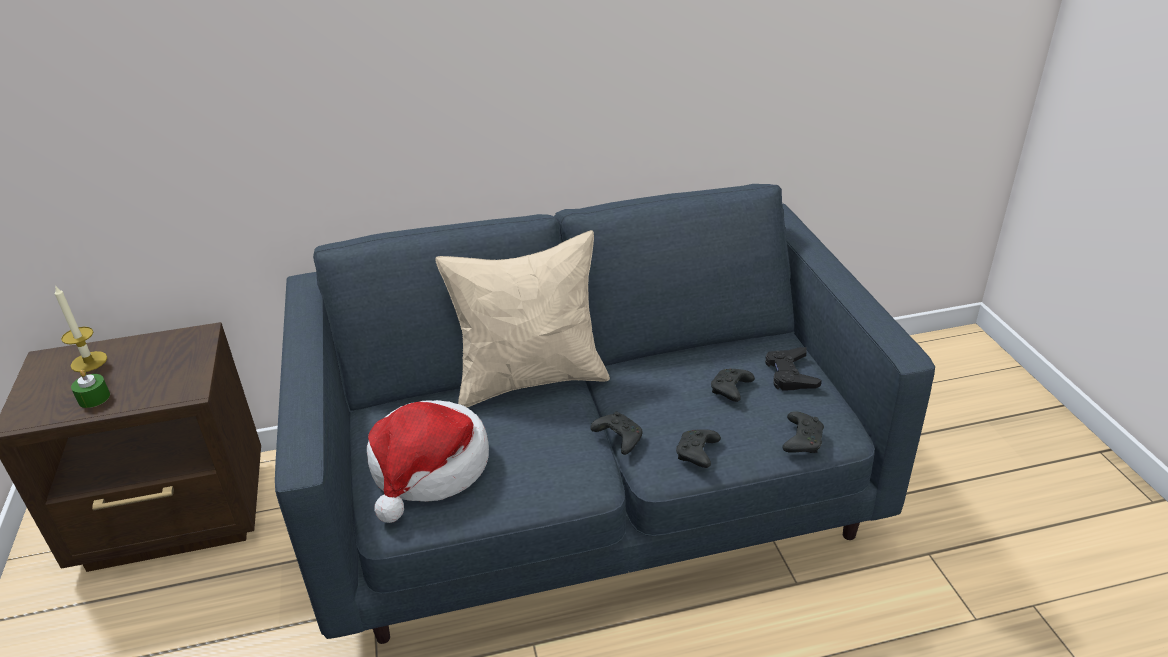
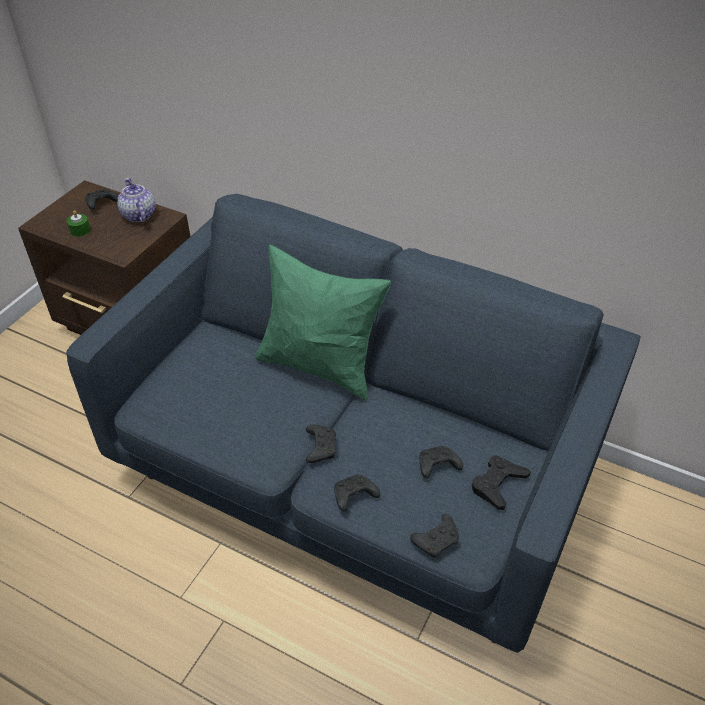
camera: 40 degrees right, 10 degrees up
(89, 362) = (101, 204): candle -> black game controller
(158, 349) = (138, 215): none -> teapot
(429, 468) = (195, 389): hat -> none
(531, 379) = (320, 366): beige pillow -> green pillow

